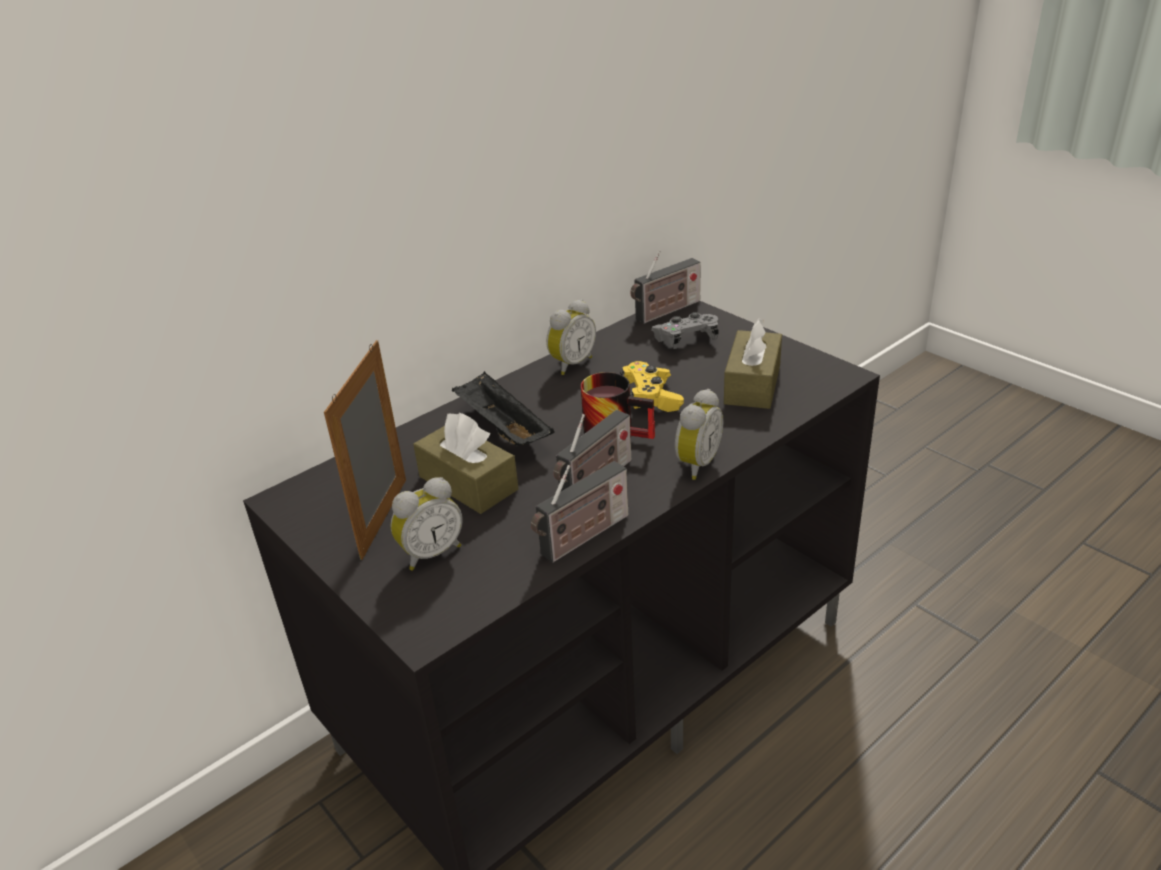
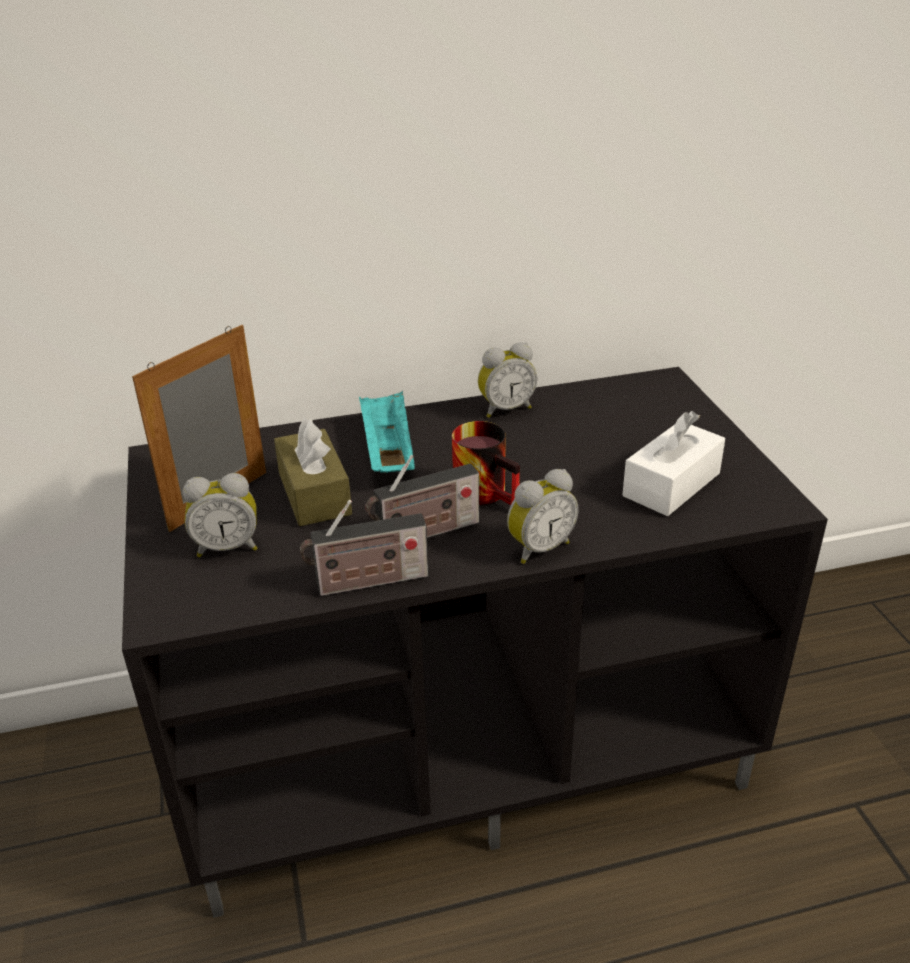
camera: 25 degrees right, 0 degrees up
(502, 429) = (388, 452): black tray -> turquoise tray
(651, 398) = (554, 466): yellow game controller -> none
(666, 312) = (646, 383): radio -> none
(686, 340) = (641, 418): grey game controller -> none
(752, 384) = (671, 484): brown tissue box -> white tissue box

